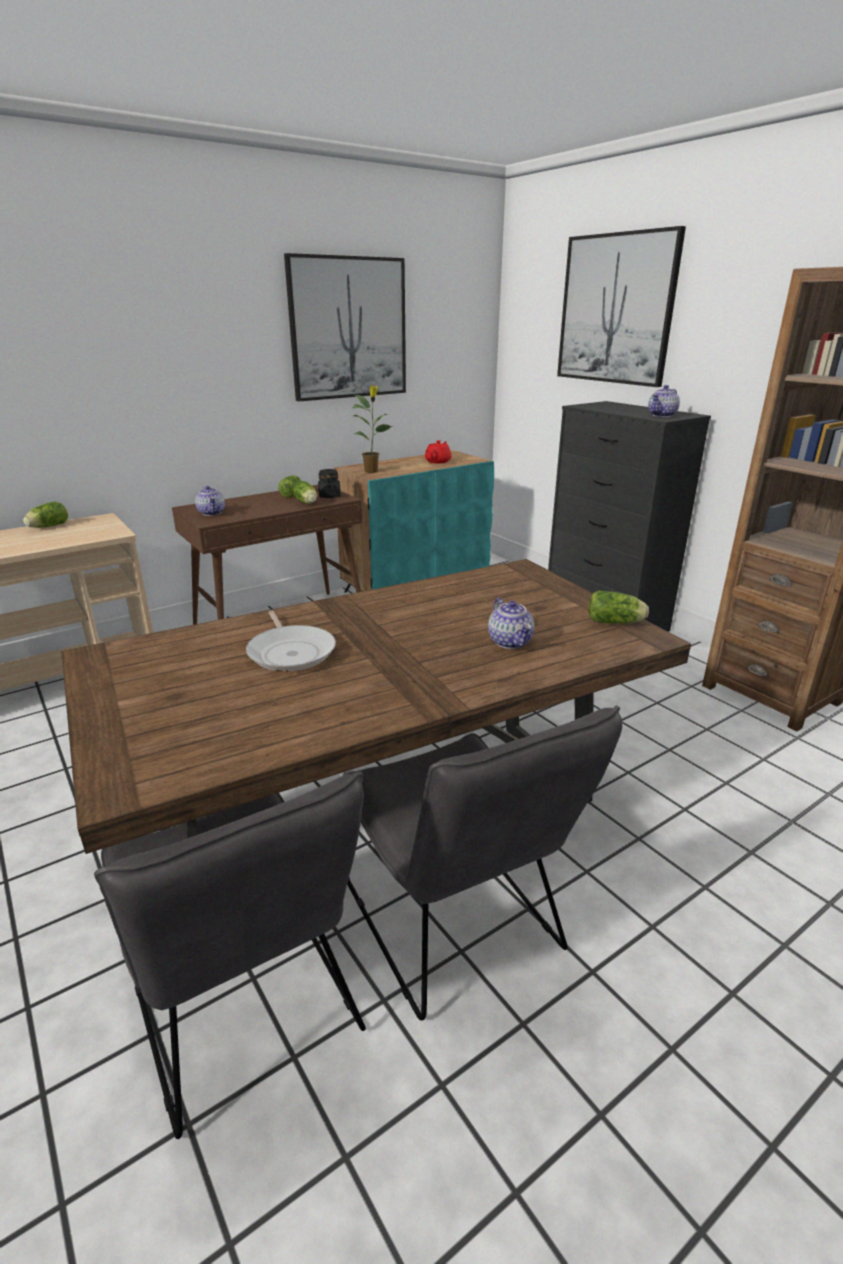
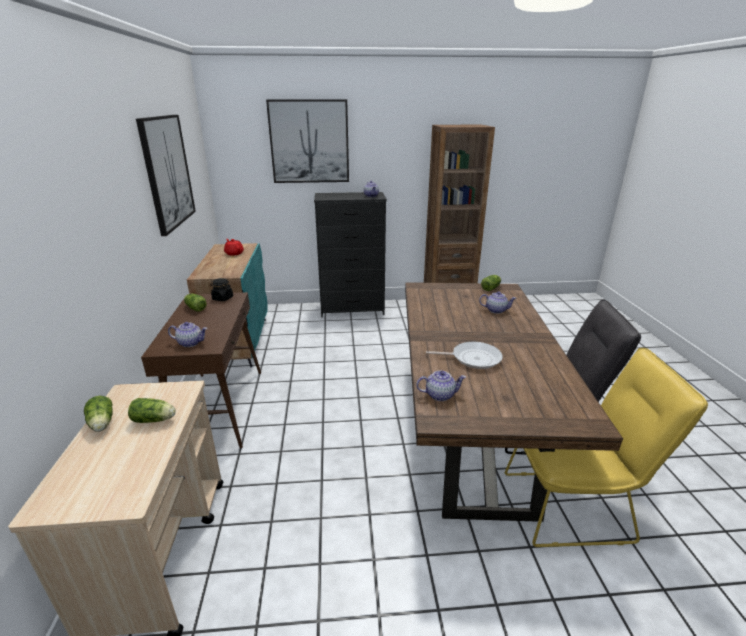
camera: 60 degrees left, 0 degrees up
(162, 647) = (440, 395): none -> teapot
(248, 1011) = (575, 506): grey chair -> yellow chair
(307, 503) = (226, 308): lettuce -> lettuce (155, 420)
(372, 471) = (221, 272): potted plant -> none

